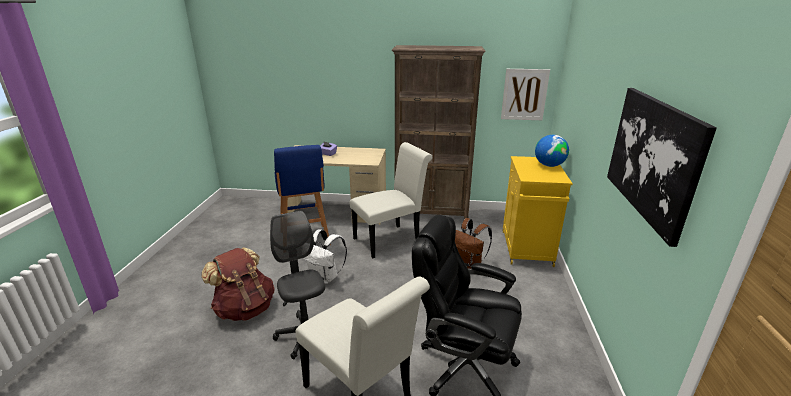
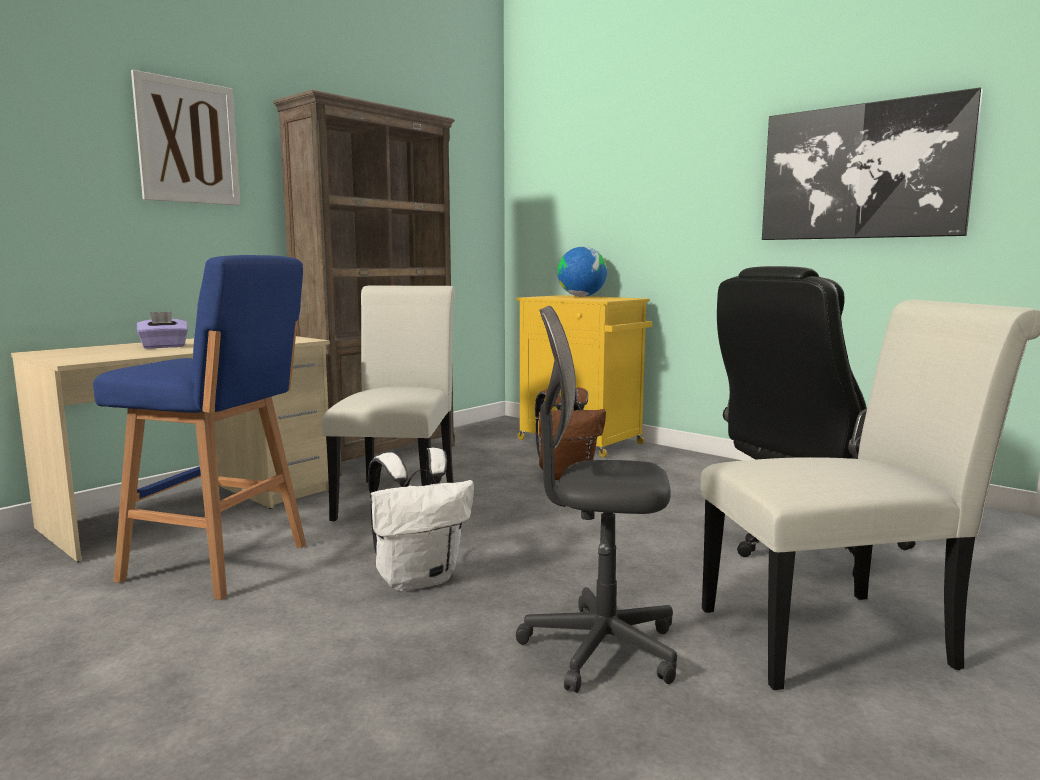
camera: 55 degrees left, 15 degrees down
(245, 309) = (382, 711): brown backpack -> none
(524, 94) = (471, 215): picture -> picture (188, 142)

